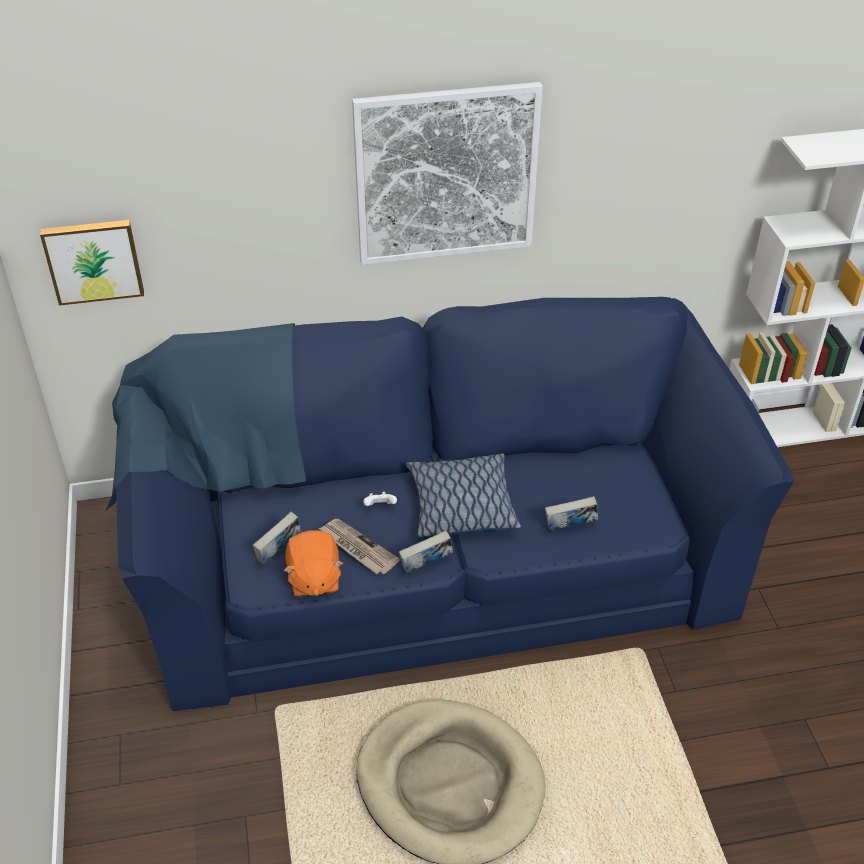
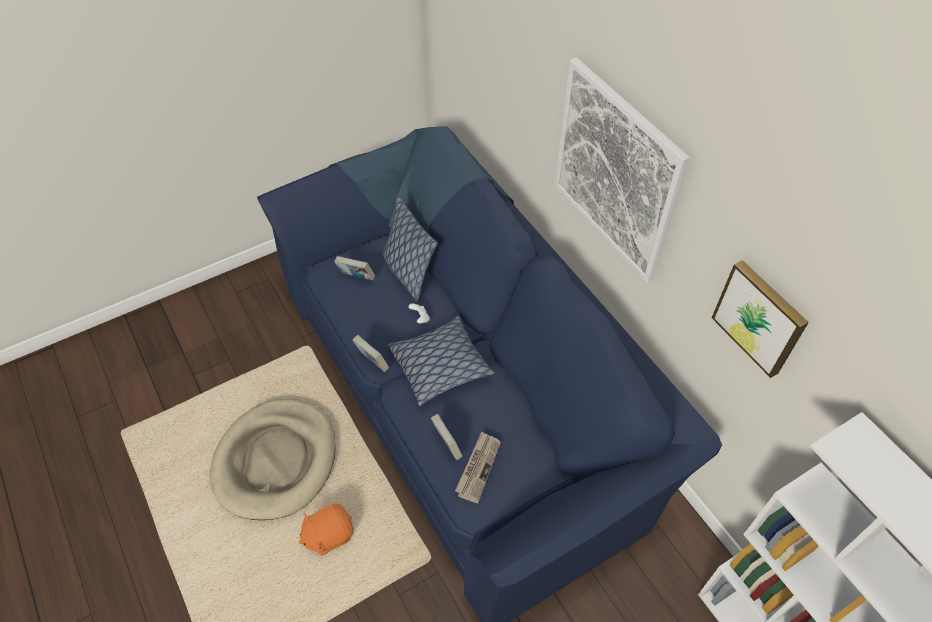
camera: 70 degrees right, 10 degrees up
(93, 260) = (452, 49): picture -> picture (760, 317)
(299, 501) = (409, 273): none -> pillow
(314, 579) = (341, 304): orange plush toy -> orange plush toy (329, 535)
(357, 548) = (375, 318): newspaper -> newspaper (478, 467)

